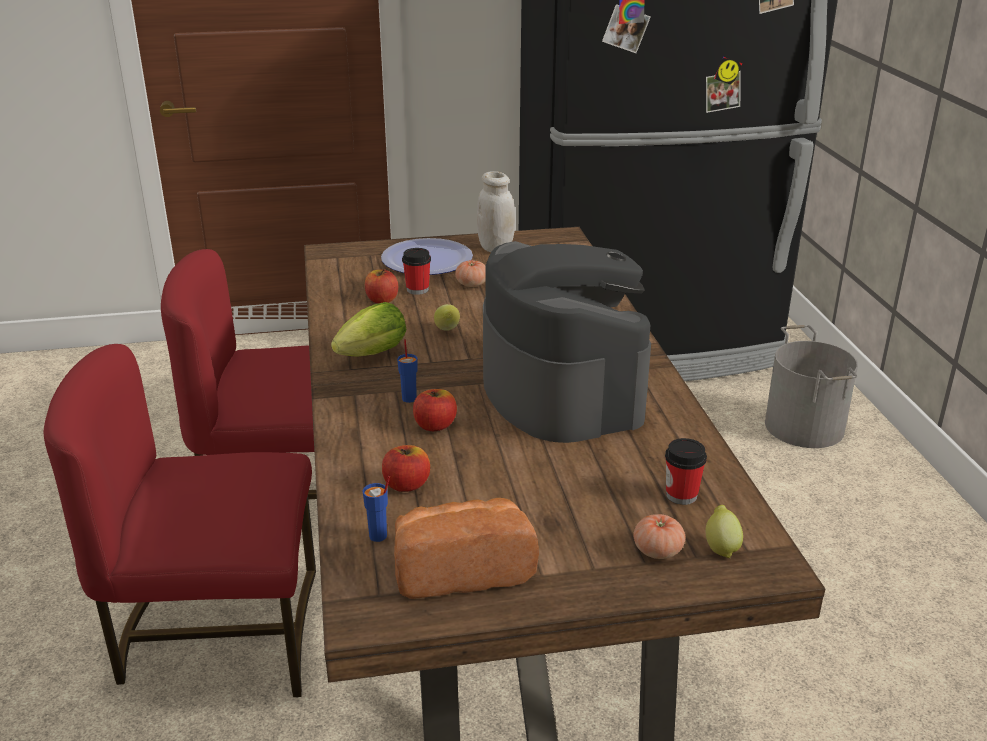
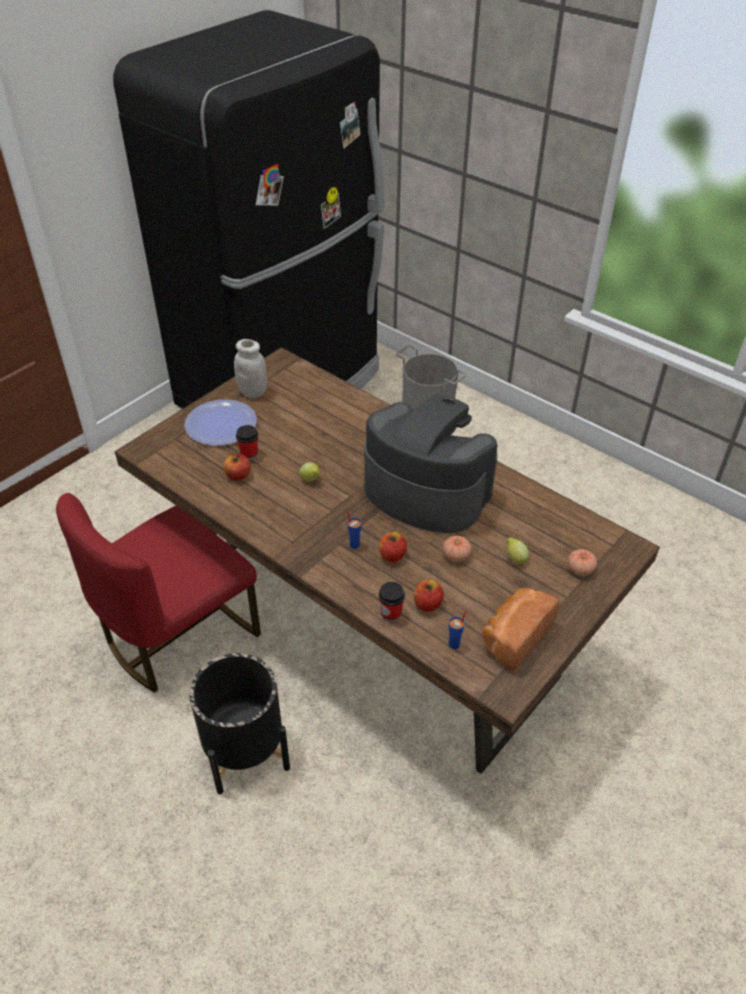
camera: 40 degrees left, 15 degrees up
(219, 634) = (244, 750): red chair -> black planter
(369, 356) = (290, 526): lettuce -> none
(471, 284) = (277, 432): tomato -> tomato (456, 555)
(681, 495) = (555, 529): cup -> cup (391, 614)
(721, 547) = (602, 550): lemon -> lemon (515, 558)

